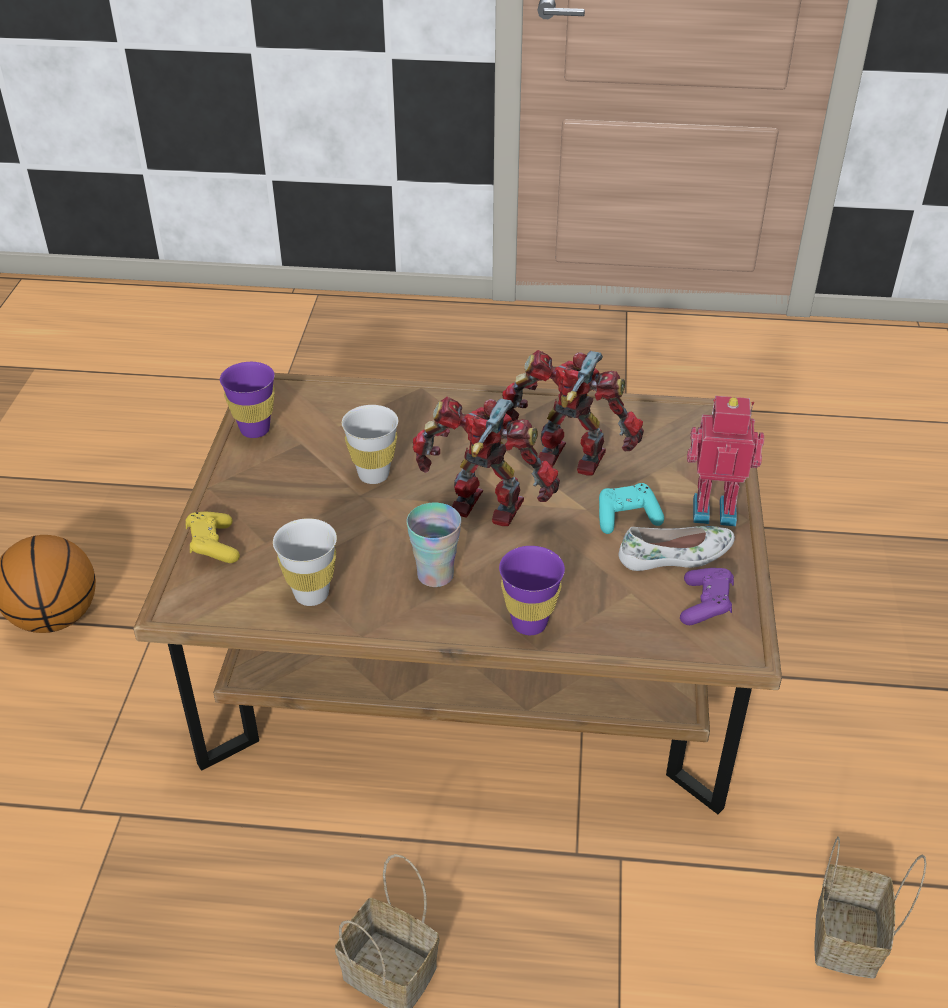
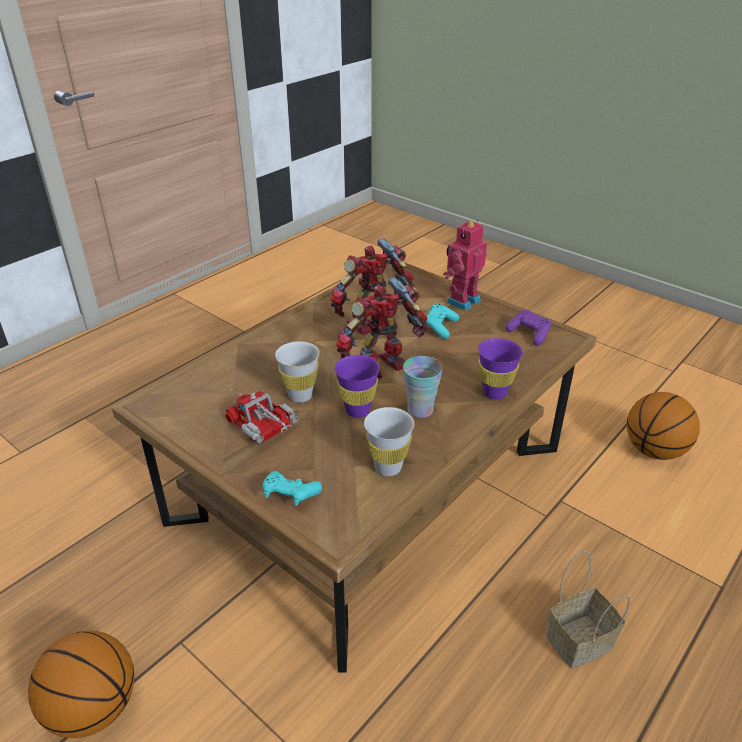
camera: 55 degrees left, 5 degrees down
(213, 546) = (290, 496): yellow game controller -> turquoise game controller
(255, 430) = (188, 427): purple cup -> purple cup (357, 410)
(298, 479) = (265, 428): none -> toy truck
(676, 556) = (484, 326): white shoe -> none
(848, 940) = (655, 450): basket -> basketball

